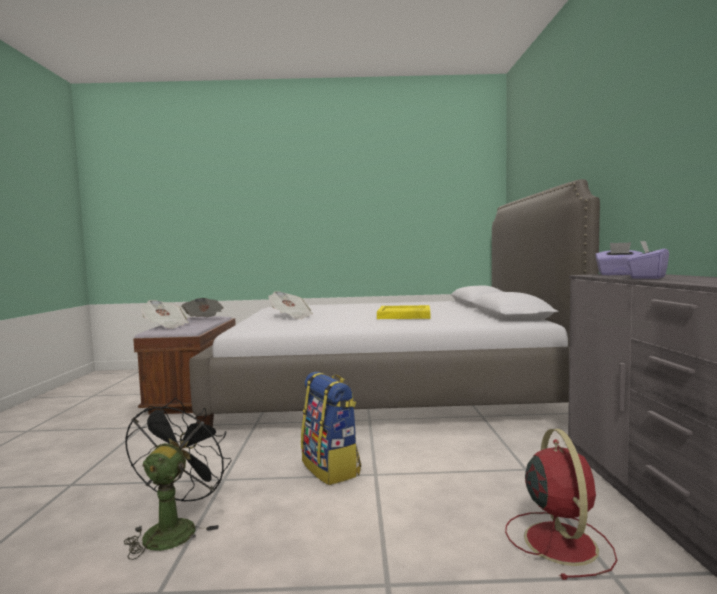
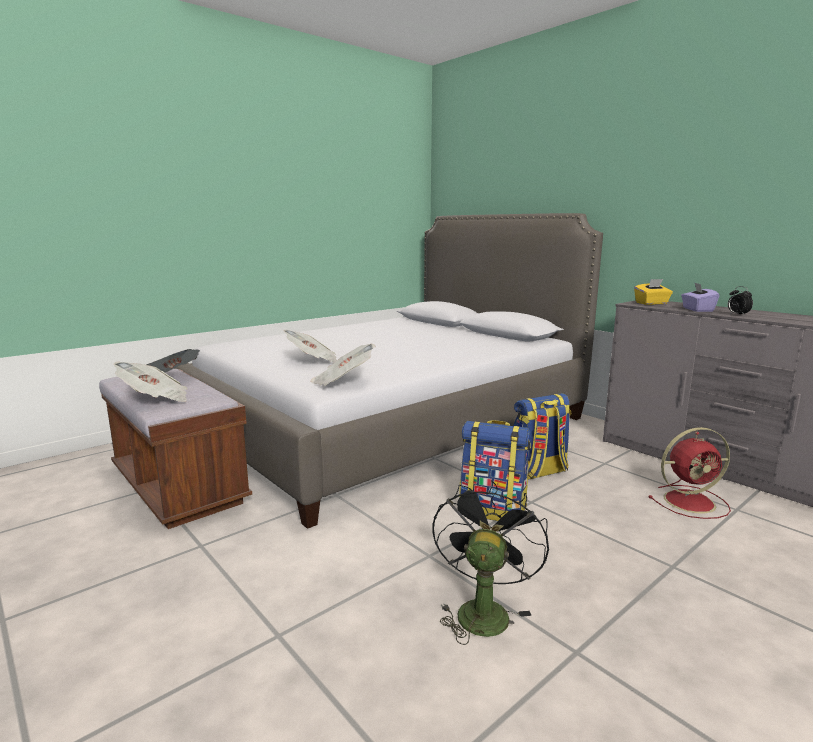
camera: 40 degrees left, 10 degrees up
(174, 528) = (482, 610): black fan -> black fan turned 45 degrees clockwise
(262, 327) = (342, 381): none -> newspaper
(405, 315) = (428, 344): yellow tray -> none
(434, 455) = (538, 472): none -> backpack
(558, 541) = (691, 501): red fan -> red fan turned 120 degrees clockwise
(619, 274) = (651, 303): purple tissue box -> yellow tissue box
(680, 281) = (737, 315): none -> alarm clock

